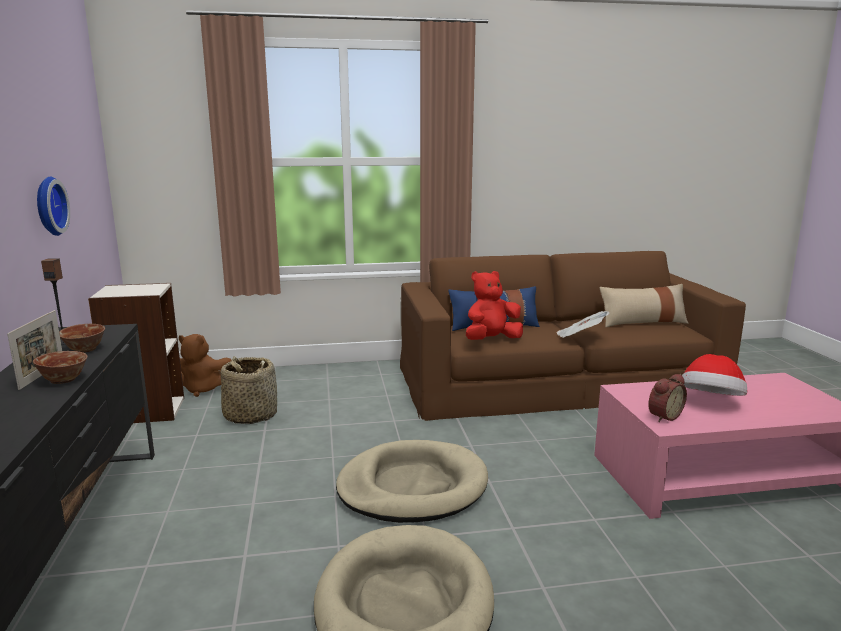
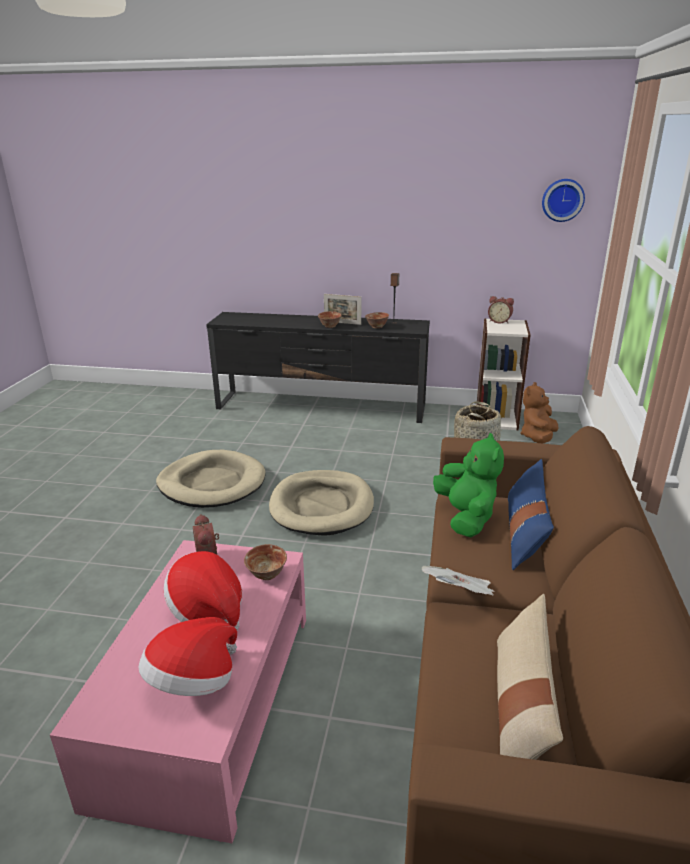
camera: 110 degrees right, 10 degrees up
(47, 206) = (459, 247): wall clock -> wall clock (562, 200)
(109, 292) = (499, 321): none -> alarm clock
(491, 340) = (466, 517): red plush toy -> green plush toy
(644, 391) = (267, 574): none -> bowl
(764, 390) = (193, 682): none -> hat

